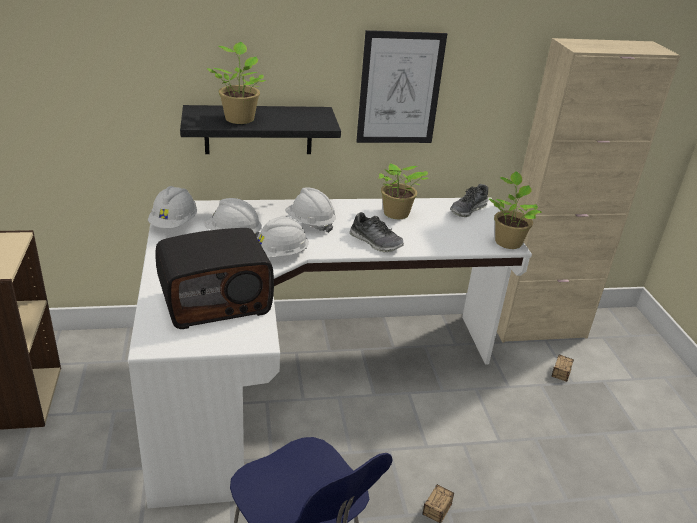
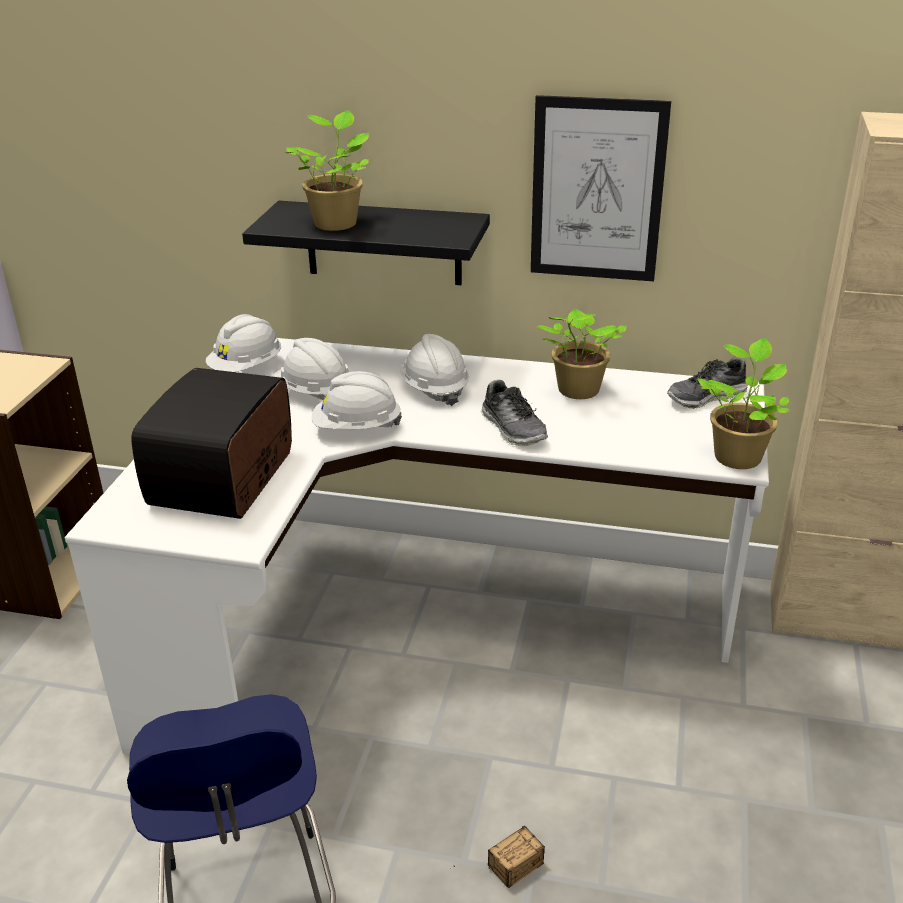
camera: 25 degrees right, 0 degrees up
(216, 301) = (225, 479): radio -> radio turned 105 degrees clockwise
(557, 382) = (839, 717): storage box -> none

